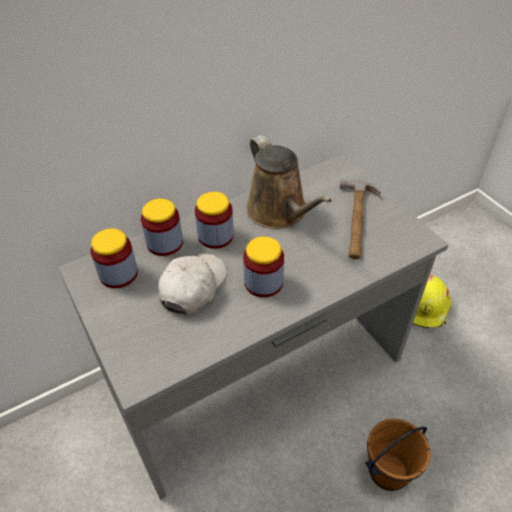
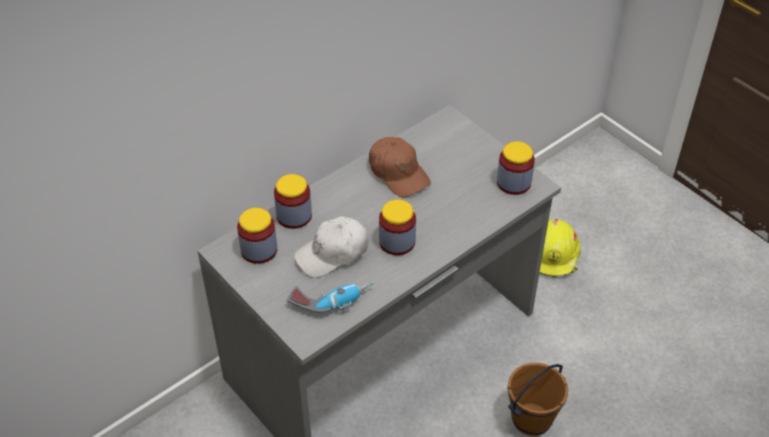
camera: 10 degrees left, 0 degrees up
(177, 338) = (331, 299): none -> power drill
(192, 287) = (332, 253): white cap -> white cap turned 135 degrees counterclockwise
(215, 236) = (341, 203): jar -> jar (513, 182)
(280, 212) = (398, 173): brown watering can -> brown cap
(357, 221) = (474, 174): hammer -> none

